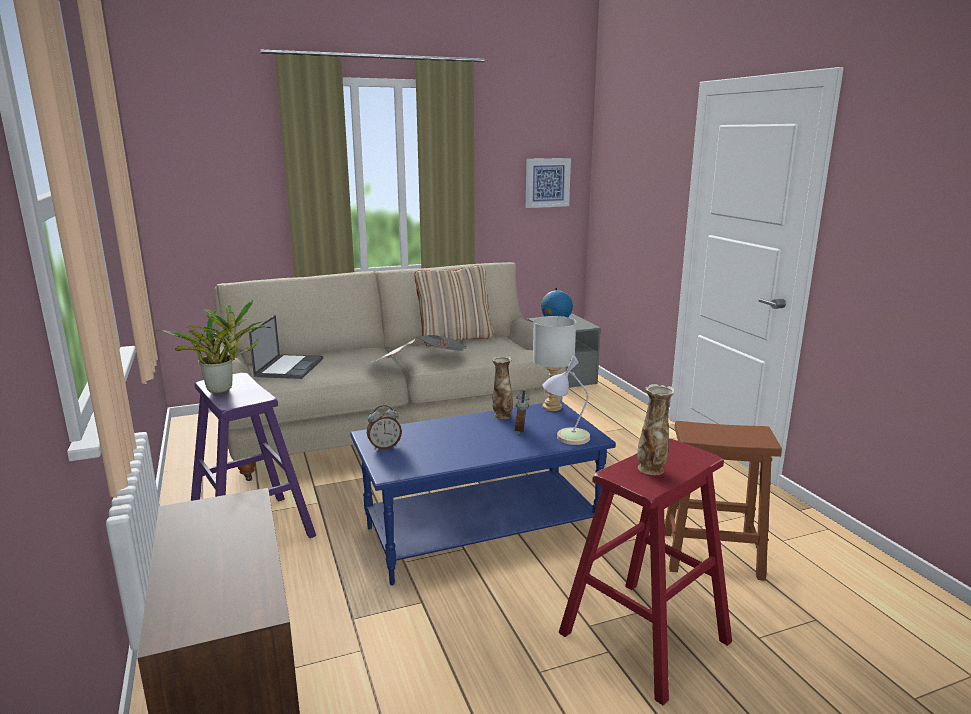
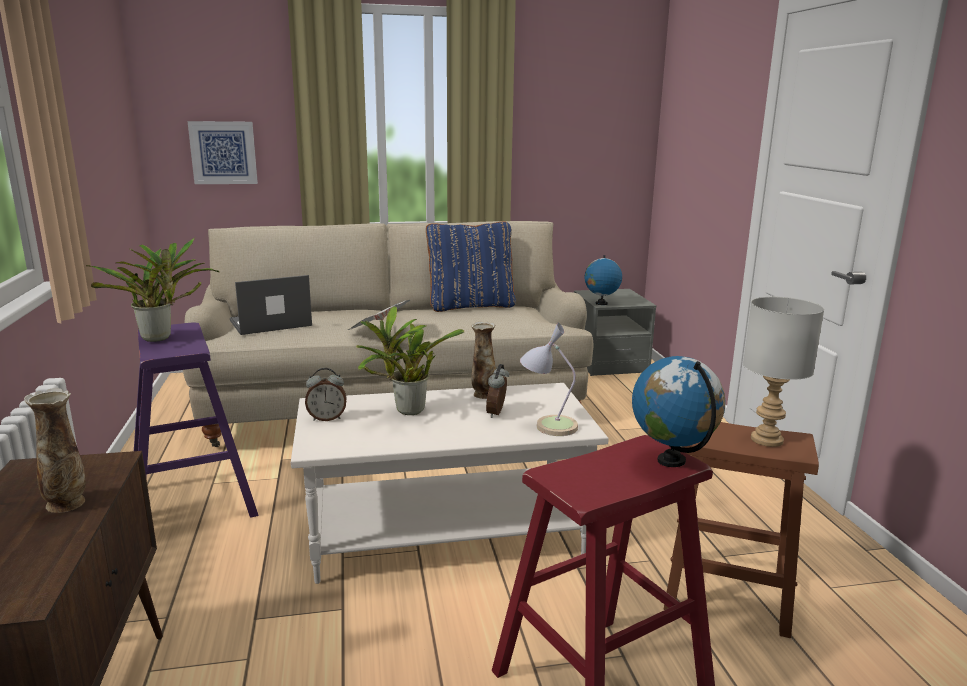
camera: 10 degrees right, 0 degrees up
(289, 367) = (269, 323): laptop -> laptop turned 135 degrees counterclockwise
(444, 357) = (446, 324): newspaper -> none
(447, 435) = (406, 411): none -> potted plant
(455, 339) = (471, 306): beige pillow -> blue pillow
(481, 531) = (447, 531): blue coffee table -> white coffee table
(547, 182) = (604, 132): picture -> picture (223, 152)
(552, 407) = (549, 389): grey table lamp -> grey table lamp (767, 439)
(651, 469) = (604, 473): vase -> vase (67, 504)
(694, 456) = (672, 461): none -> globe

